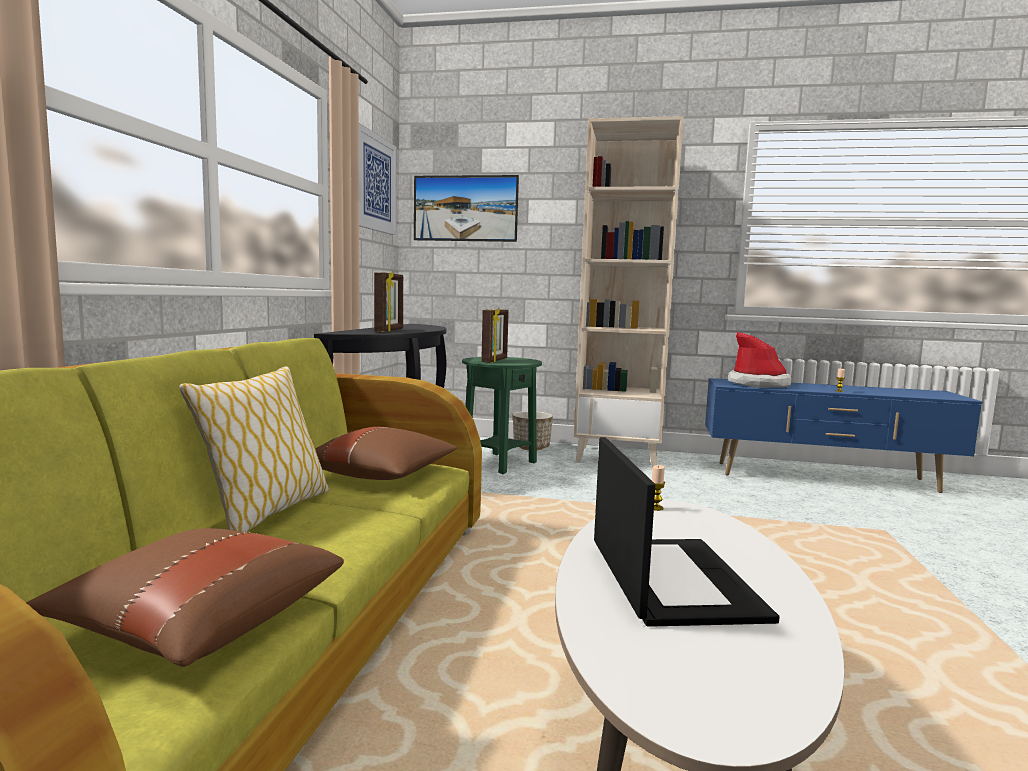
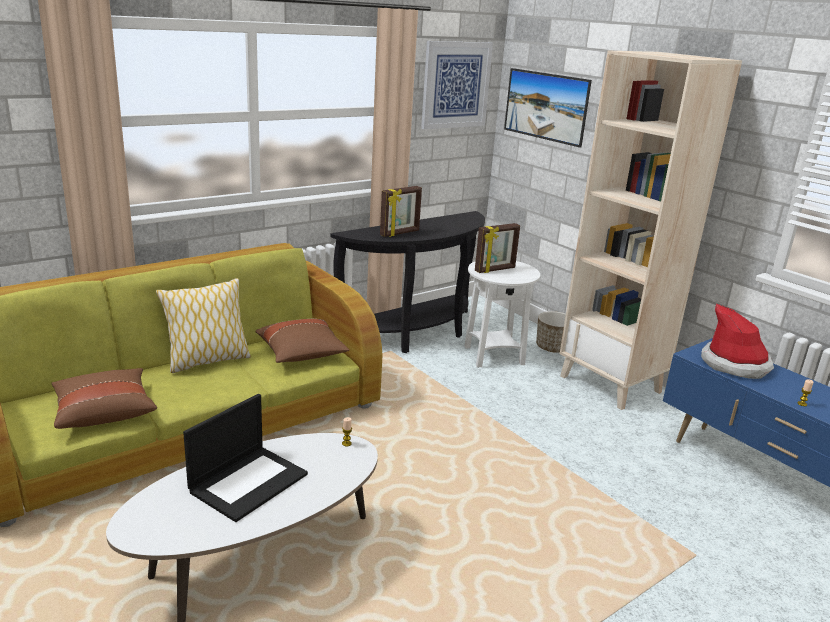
camera: 40 degrees right, 15 degrees up
(499, 464) = (494, 356): green side table -> white side table

